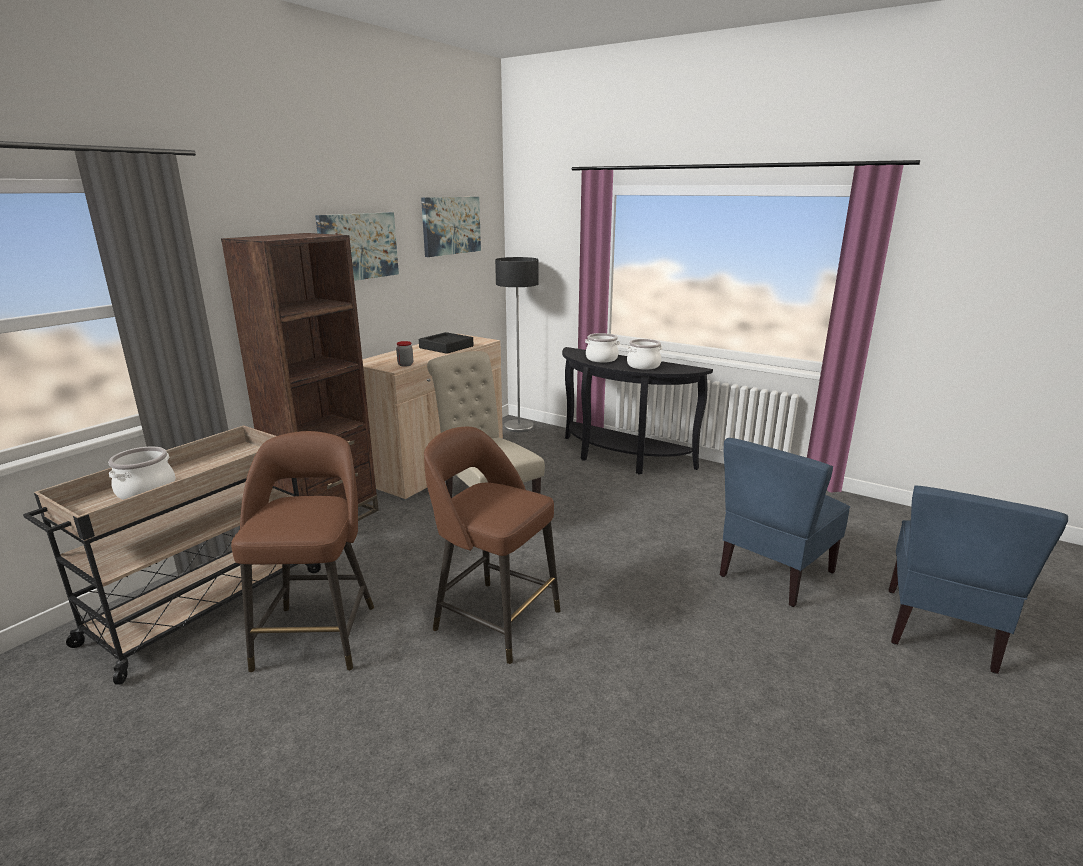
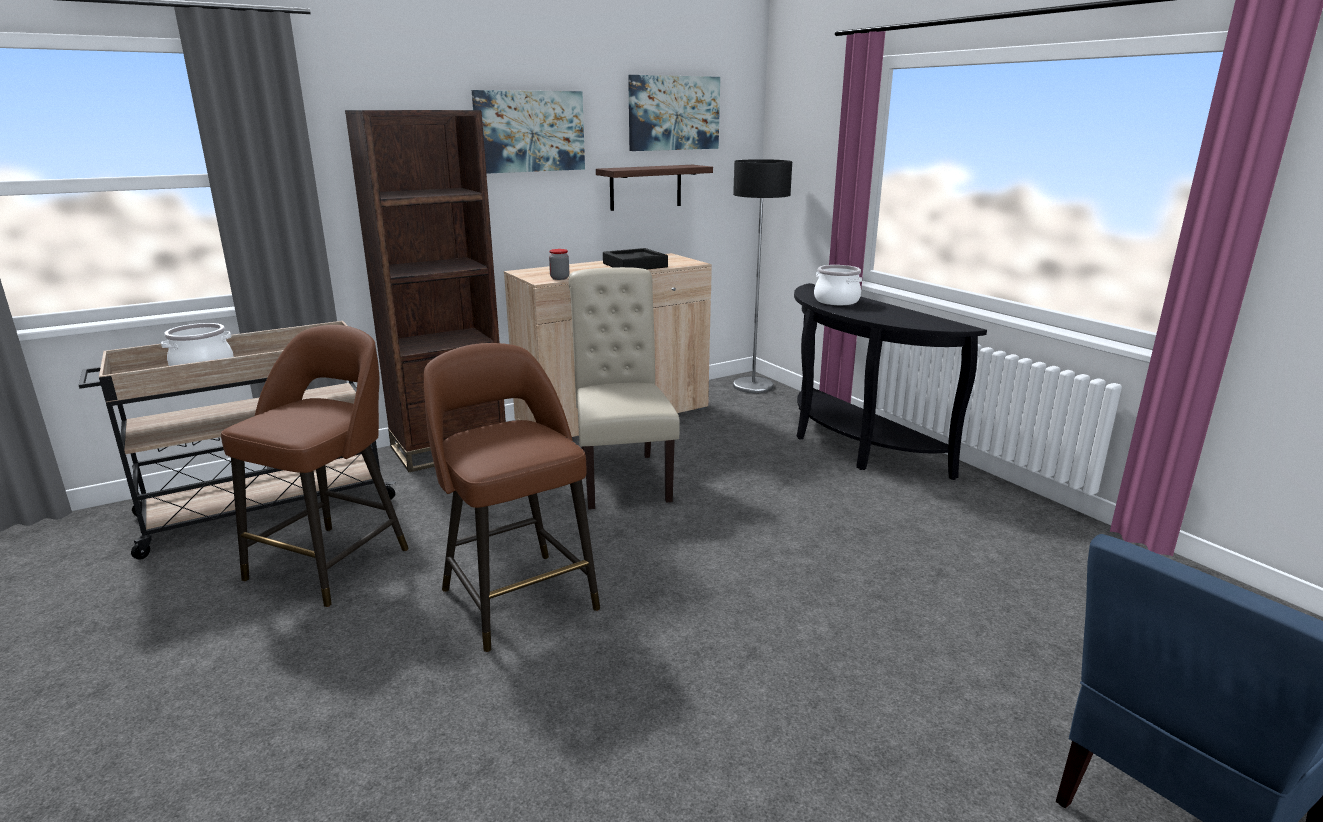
camera: 25 degrees right, 0 degrees up
(436, 284) = (645, 187): none -> shelf
(643, 365) = (884, 314): cooking pot -> none
(774, 573) = (945, 644): blue chair -> none

